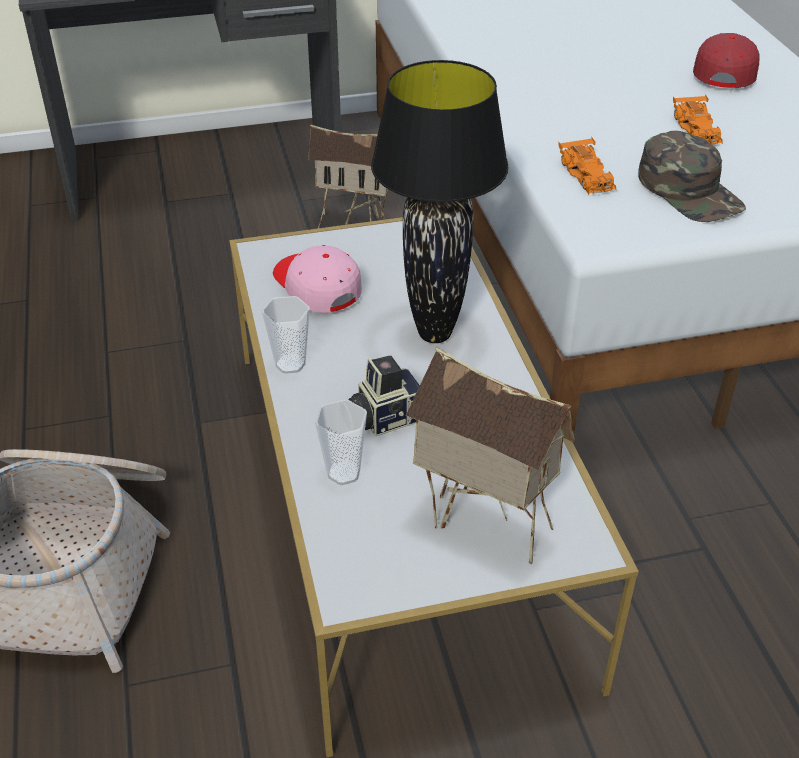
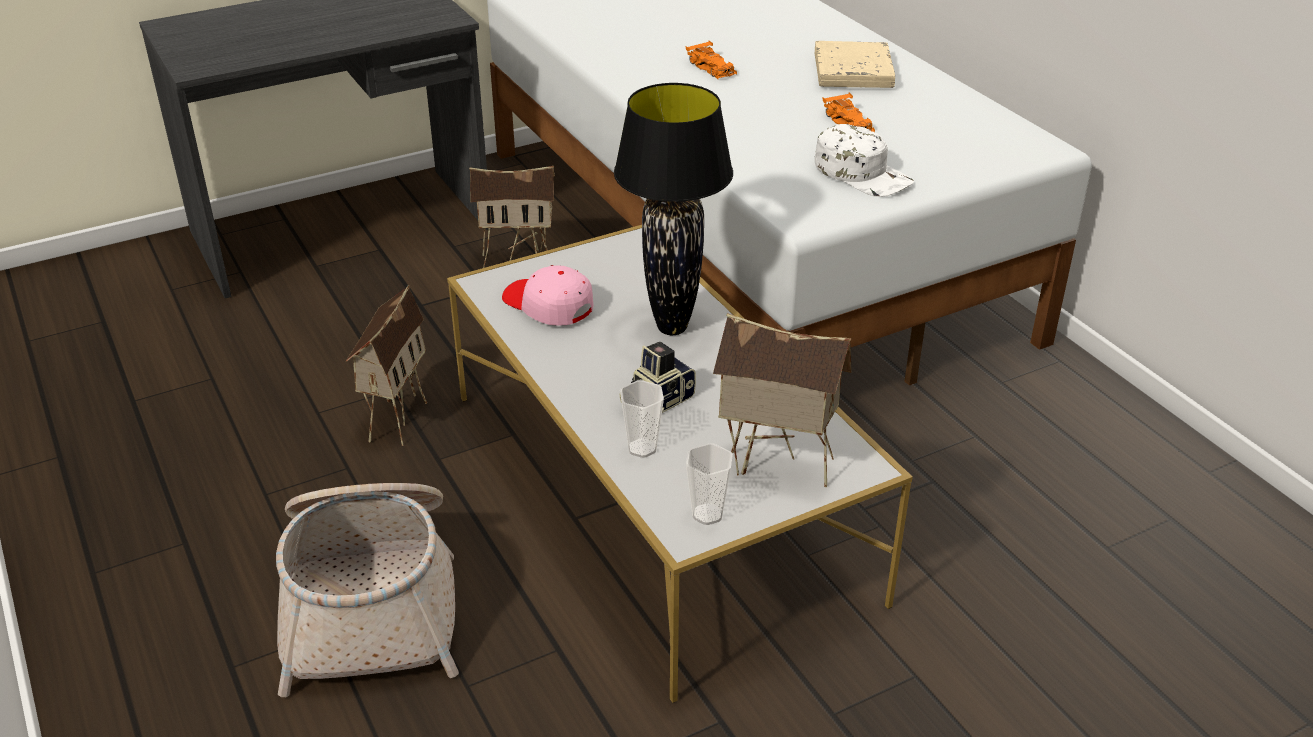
camera: 15 degrees left, 5 degrees down
(175, 369) = (395, 416): none -> toy house
(290, 364) = (555, 371): cup -> cup (707, 514)
(587, 175) = (772, 172): orange toy car -> orange toy car (712, 68)
(690, 191) = (862, 173): green cap -> white cap
(724, 71) = (853, 72): red cap -> beige book

